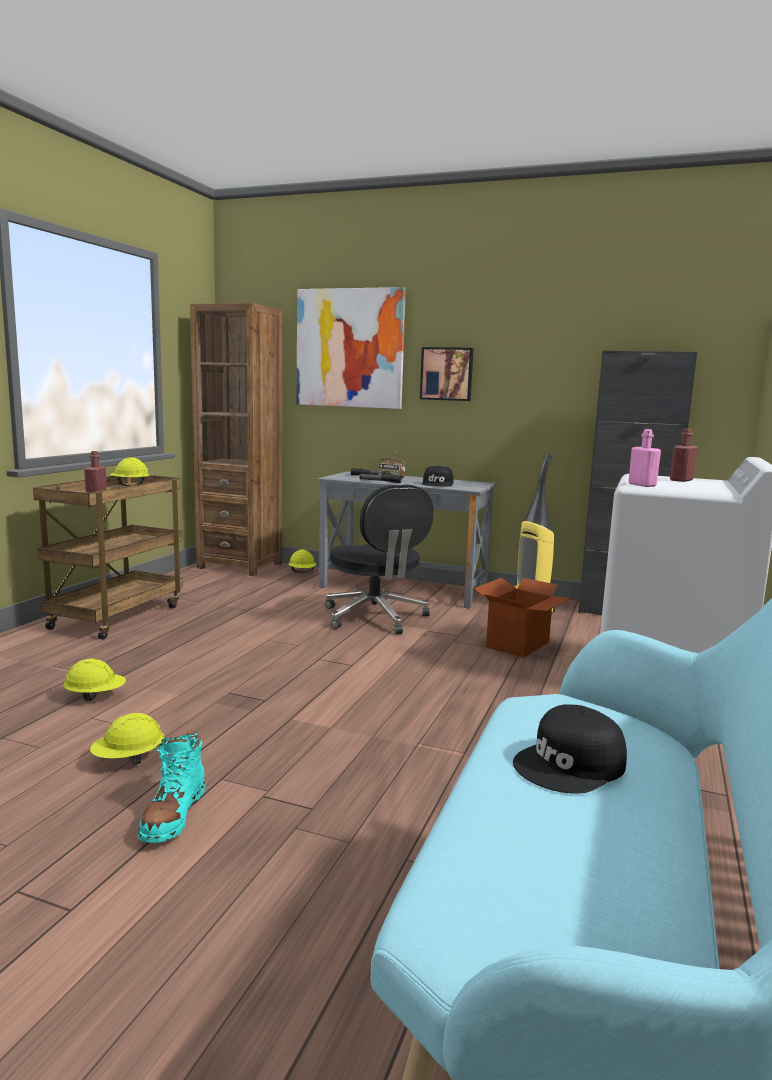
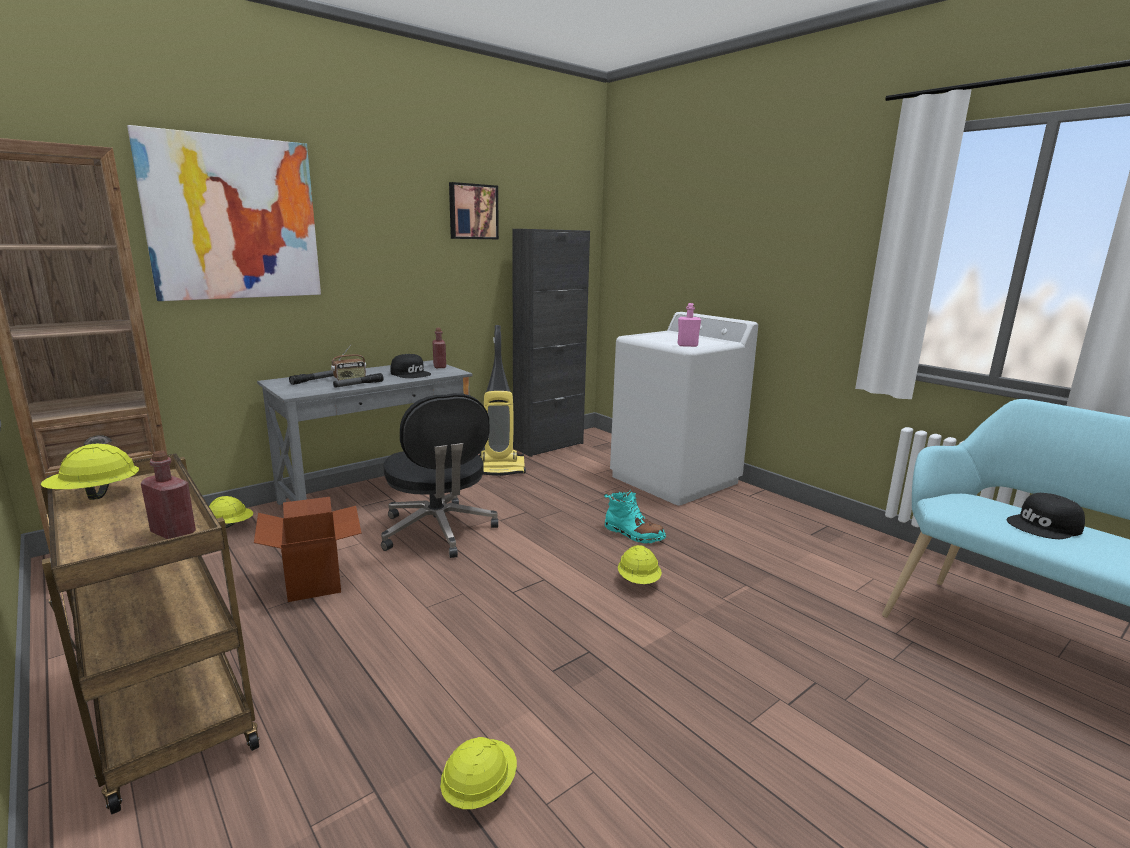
camera: 60 degrees left, 5 degrees up
(128, 760) = (683, 786): yellow hard hat -> yellow hard hat (639, 582)
(173, 815) = (813, 772): turquoise boot -> turquoise boot (633, 534)
(376, 617) = (438, 531): black office chair -> black office chair turned 60 degrees clockwise
(447, 374) = (368, 250): picture -> picture (472, 211)
(518, 645) = (571, 498): cardboard box -> cardboard box (315, 579)
(571, 765) = (1045, 526): black cap -> black cap turned 75 degrees clockwise
(681, 480) = (666, 336): red bottle -> red bottle (439, 366)

